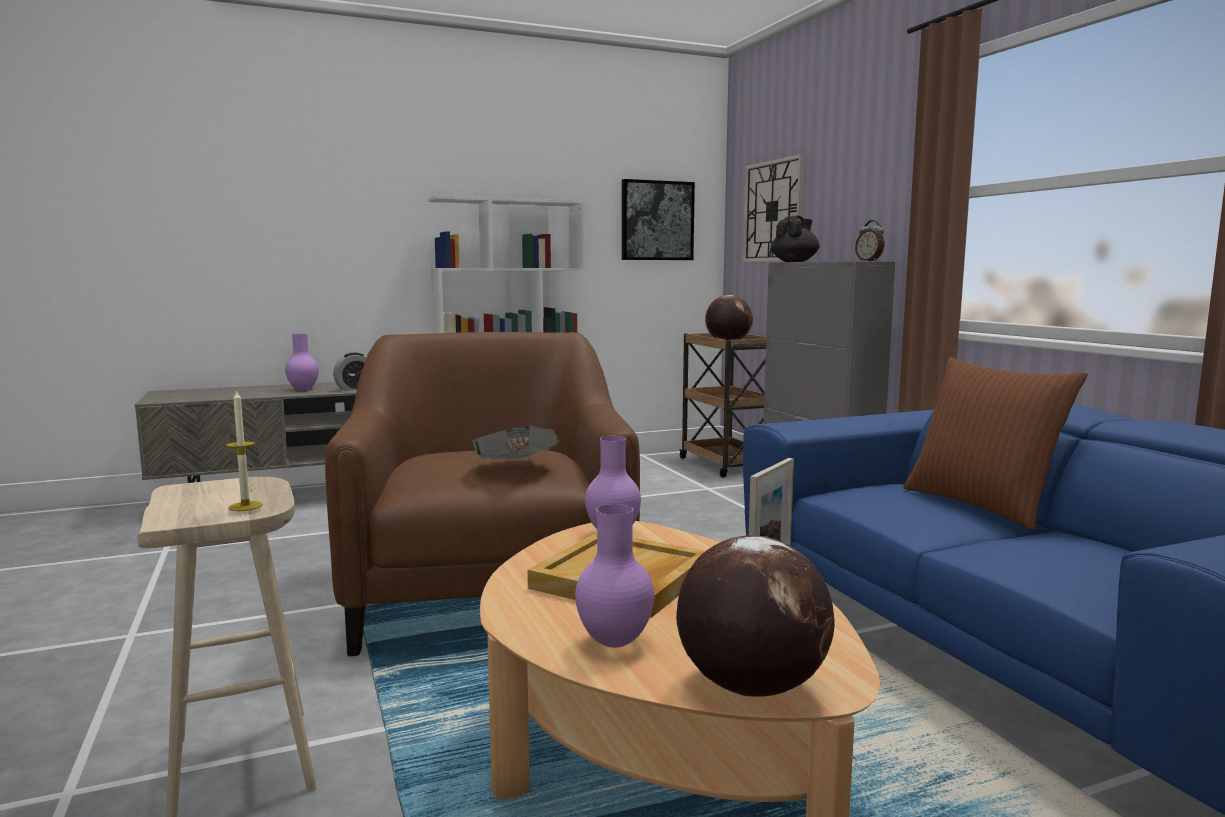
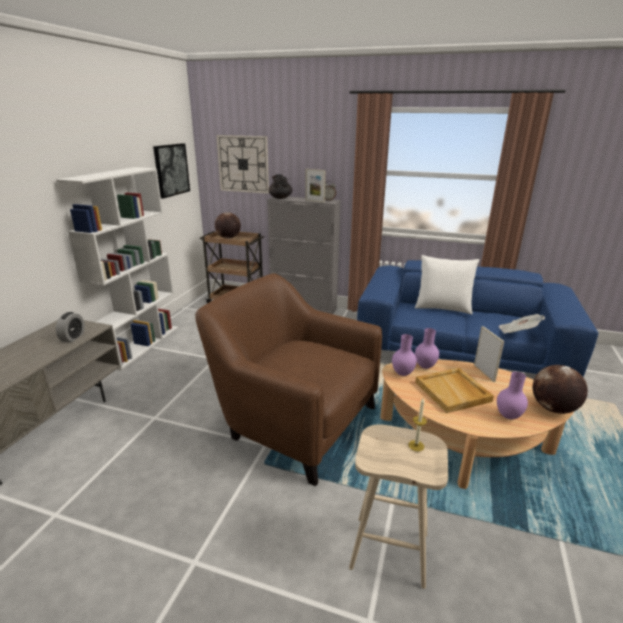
camera: 50 degrees left, 15 degrees up
(303, 389) = (34, 353): purple vase -> purple vase (425, 367)
(516, 468) = (331, 360): newspaper -> newspaper (518, 332)
(835, 261) = (314, 201): none -> picture frame
(981, 505) = (442, 307): brown pillow -> white pillow

